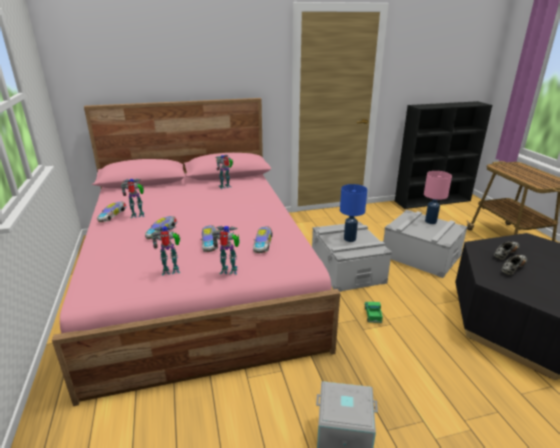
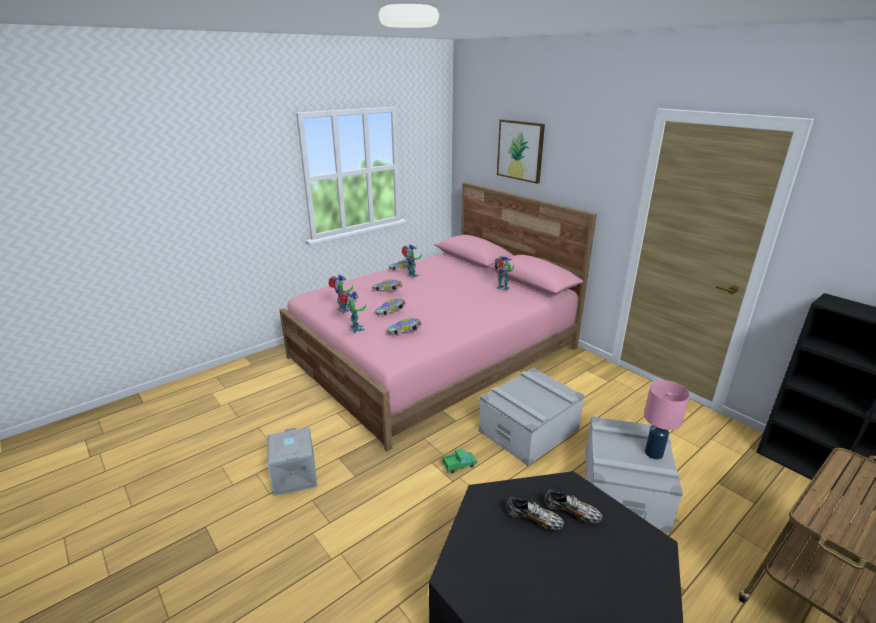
camera: 65 degrees right, 0 degrees up
(159, 56) = (520, 150): none -> picture
(350, 239) = (531, 396): blue table lamp -> none

